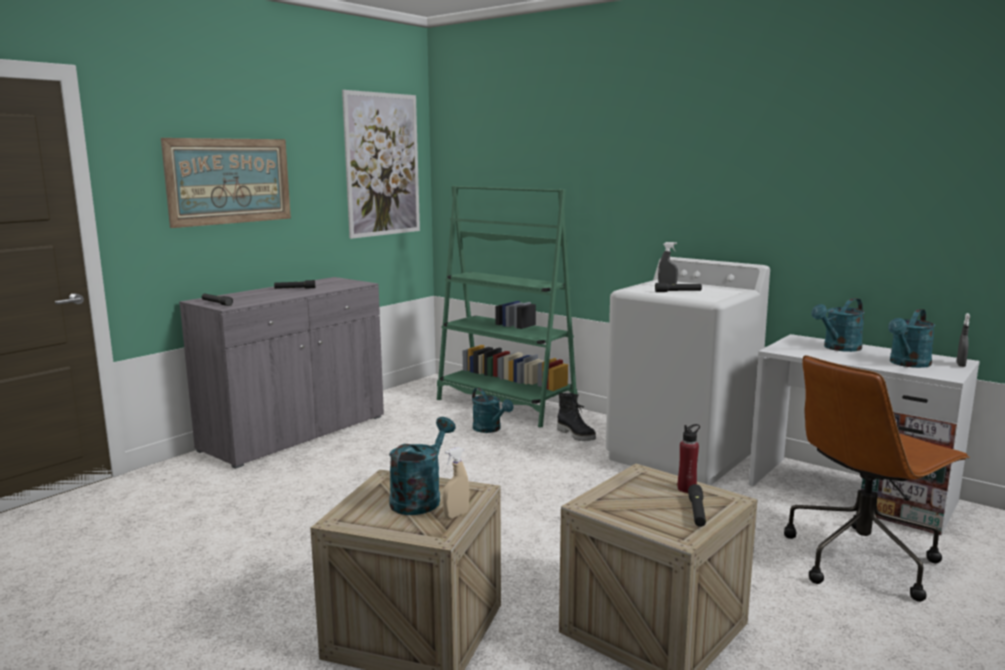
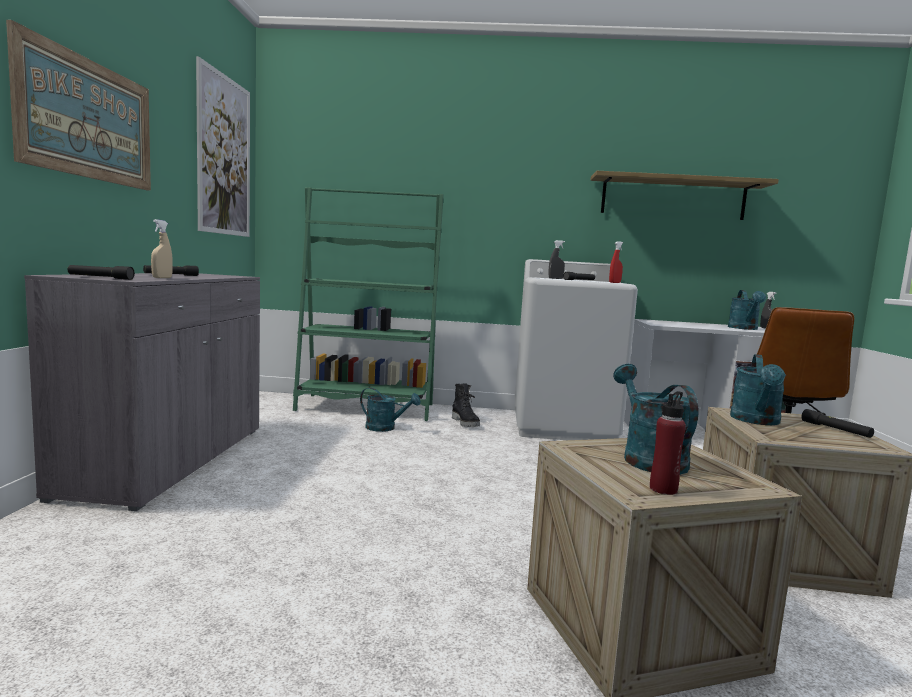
camera: 35 degrees left, 5 degrees down
(456, 515) = (716, 465): beige spray bottle -> beige spray bottle (162, 278)
(577, 435) = (466, 423): black boot -> black boot turned 45 degrees clockwise
(686, 489) = (785, 417): red bottle -> red bottle (663, 489)
(704, 299) = (614, 282): none -> red spray bottle
(838, 348) = (685, 323): turquoise watering can -> turquoise watering can (756, 421)
(843, 179) = (673, 198): none -> shelf

